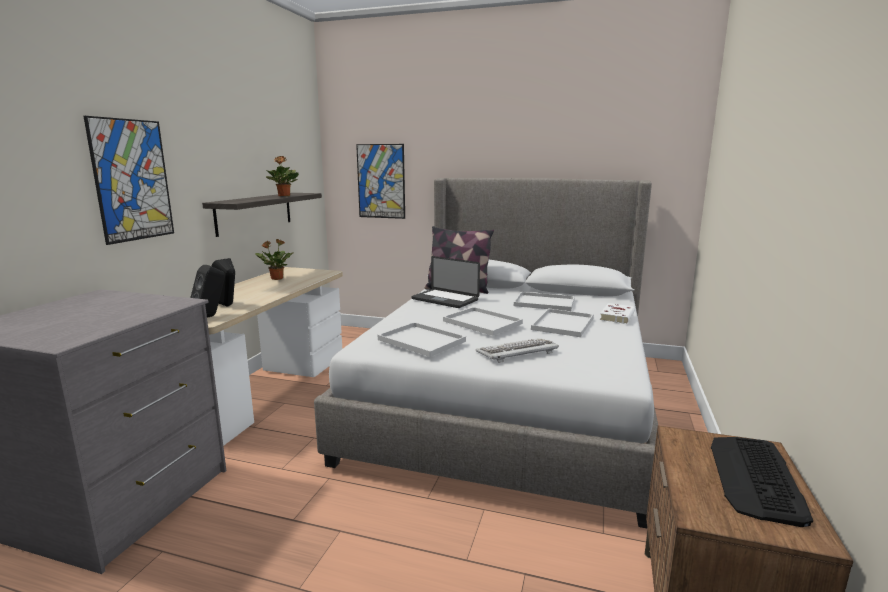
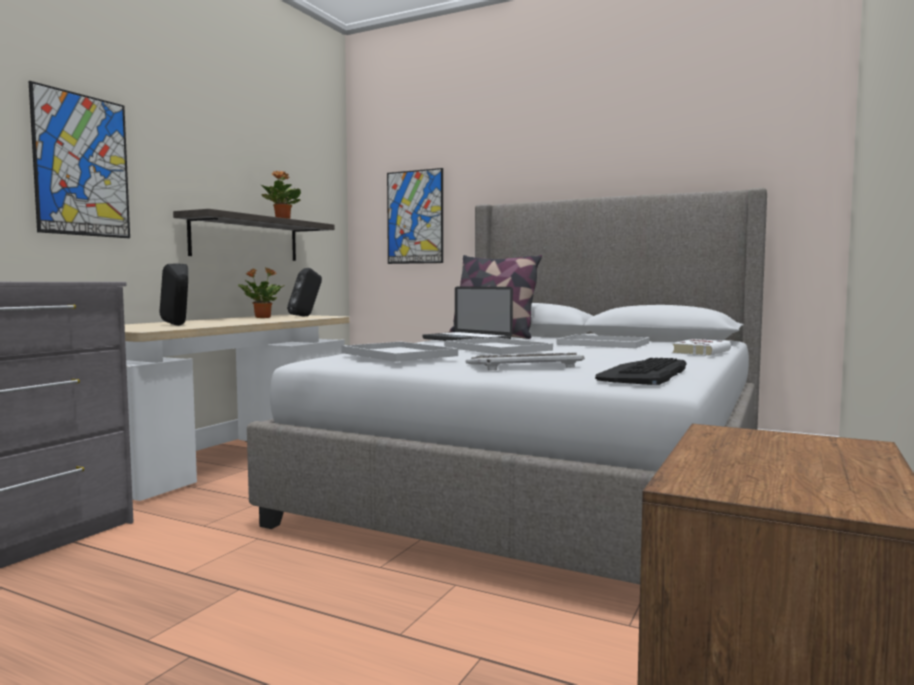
camera: 10 degrees right, 10 degrees down
(210, 316) = (149, 328): black speaker -> black speaker (306, 316)
(562, 323) = (613, 354): white tray -> none
(755, 478) = (821, 463): keyboard -> keyboard (642, 374)

